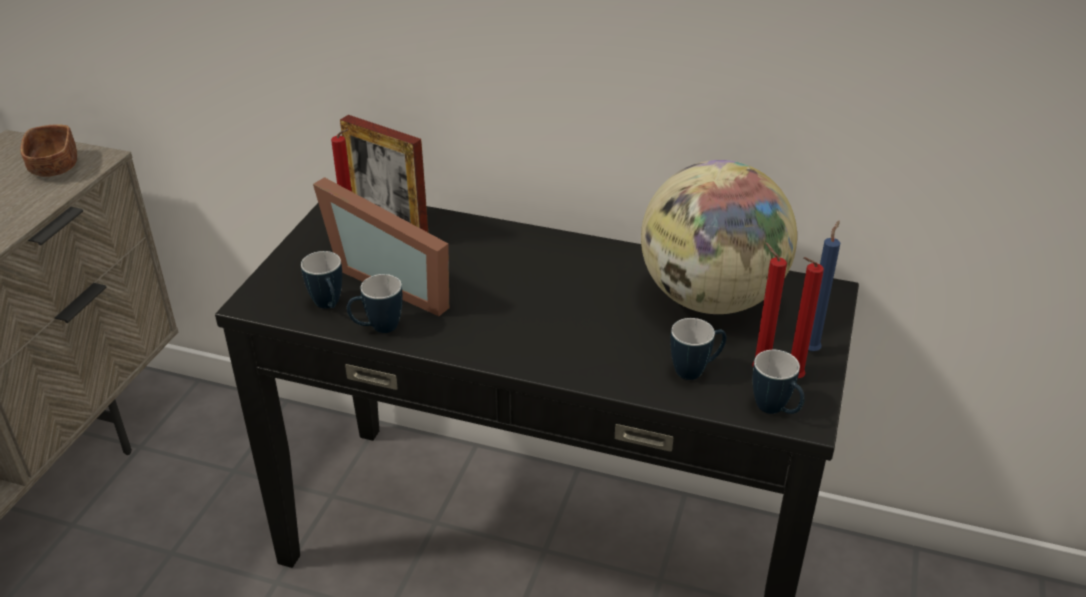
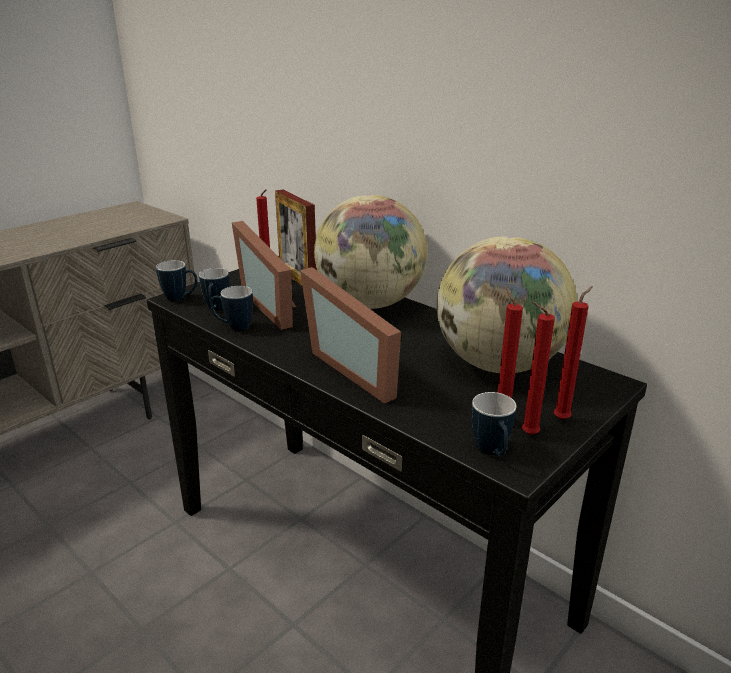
camera: 25 degrees right, 10 degrees down
(54, 167) = (140, 218): brown bowl -> none
(511, 247) = (369, 303): none -> globe
(571, 345) = (358, 367): none -> picture frame
(696, 370) = (444, 407): mug -> mug (180, 298)
(812, 349) = (563, 418): blue candle -> red candle

